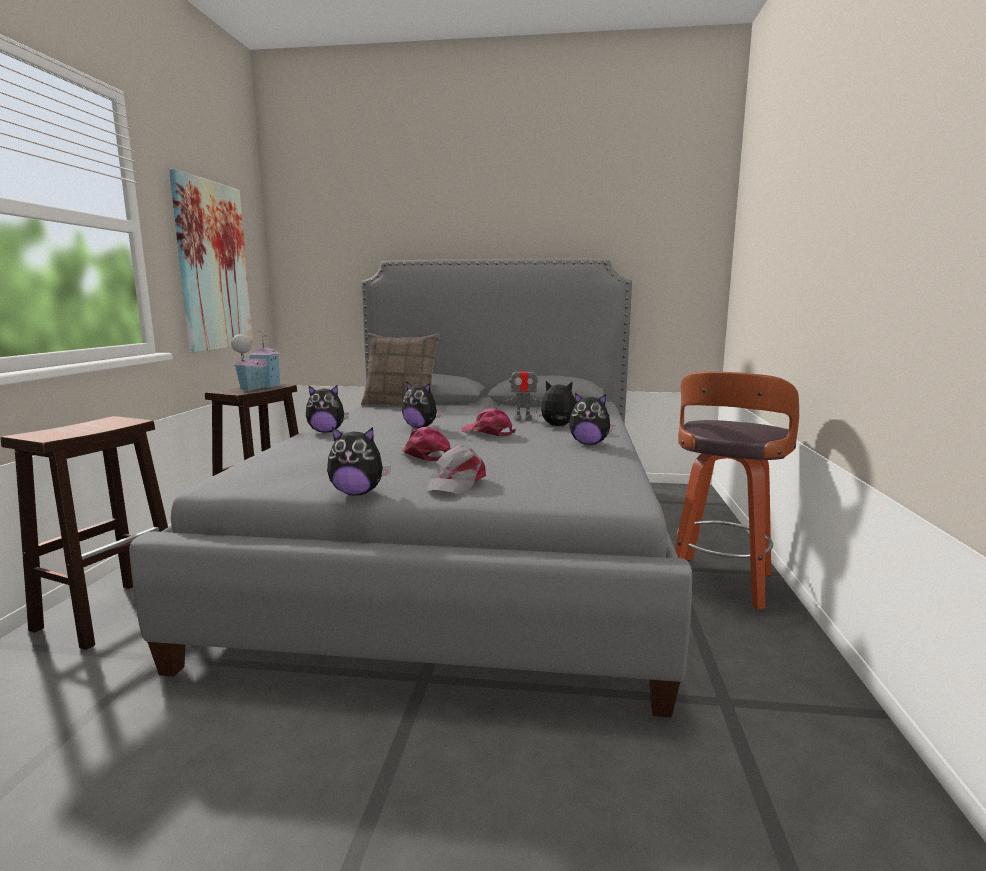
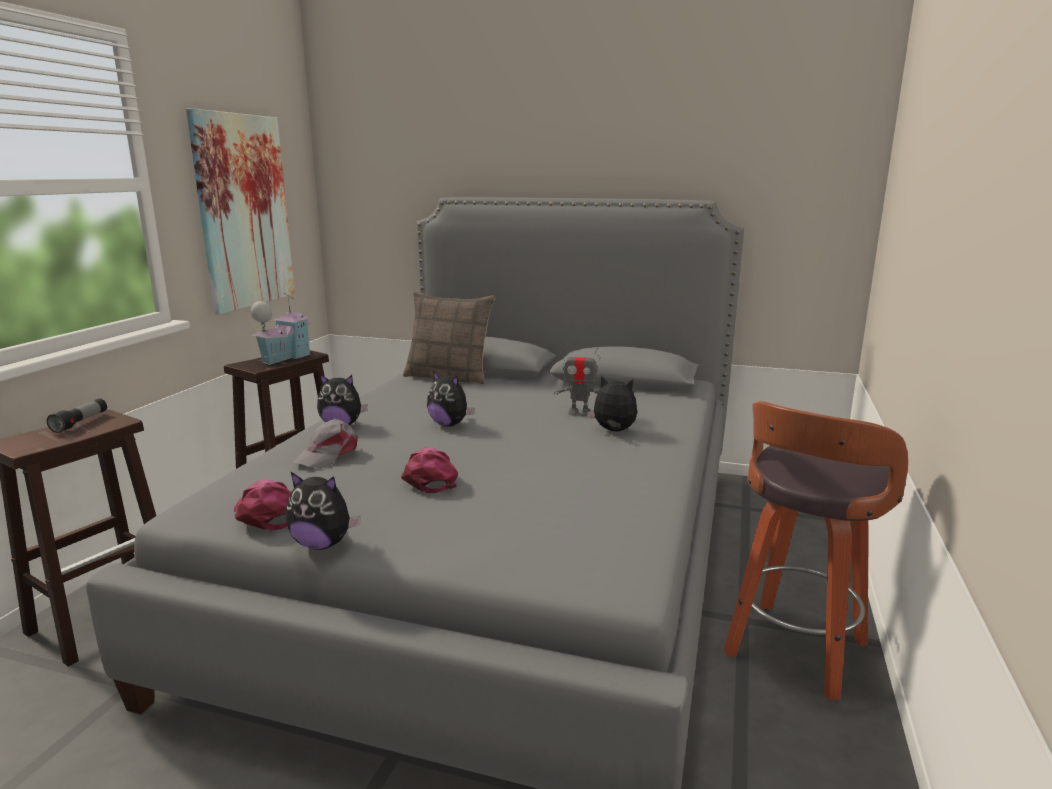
camera: 10 degrees right, 5 degrees up
(94, 423) = (80, 423): none -> flashlight
(456, 483) = (439, 535): grey cap -> grey cap (328, 454)
(488, 432) = (522, 439): pink cap -> pink cap (267, 514)
(589, 444) = (636, 469): plush toy -> none

